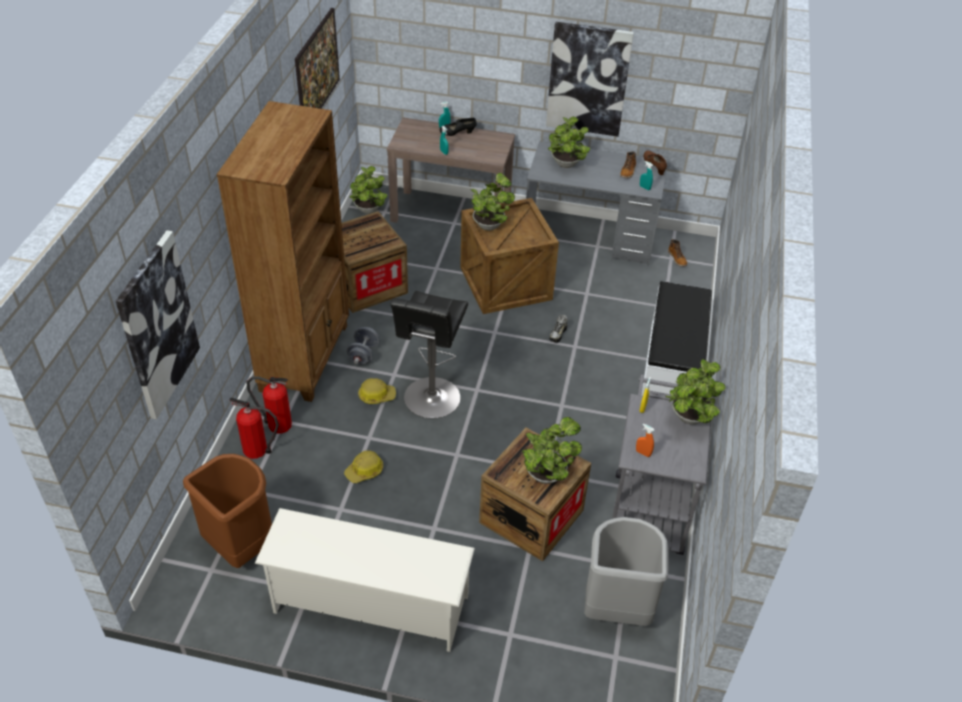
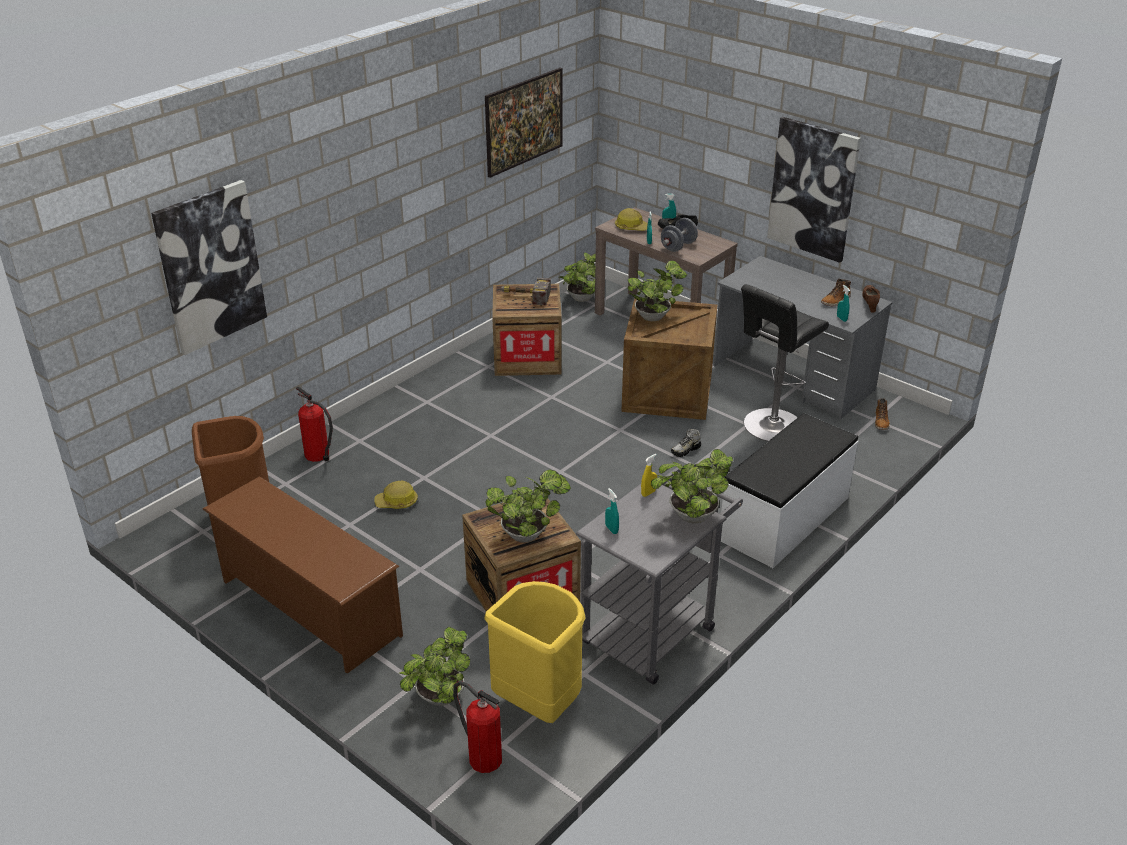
camera: 30 degrees right, 10 degrees down
(277, 424) = (352, 441): fire extinguisher -> fire extinguisher (482, 757)
(306, 357) = (422, 398): brown bookcase -> none
(359, 234) = (524, 296): none -> hammer
(363, 354) = (476, 411): grey dumbbell -> grey dumbbell (678, 246)
(369, 604) = (309, 607): white shoe rack -> brown shoe rack
(376, 395) = (459, 447): hard hat -> hard hat (631, 227)
(431, 400) = (507, 466): black stool -> black stool (770, 427)
(566, 165) = (770, 280): potted plant -> potted plant (438, 699)
(616, 609) = (539, 704): grey trash can -> yellow trash can
(643, 453) = (611, 529): orange spray bottle -> turquoise spray bottle

